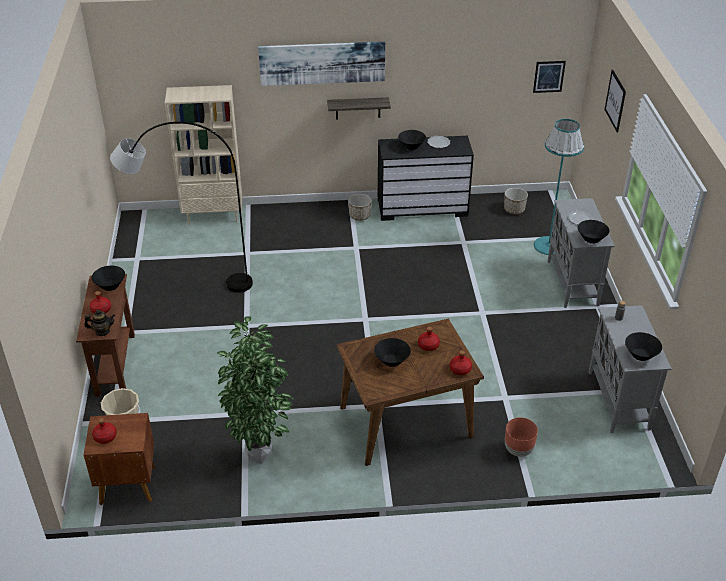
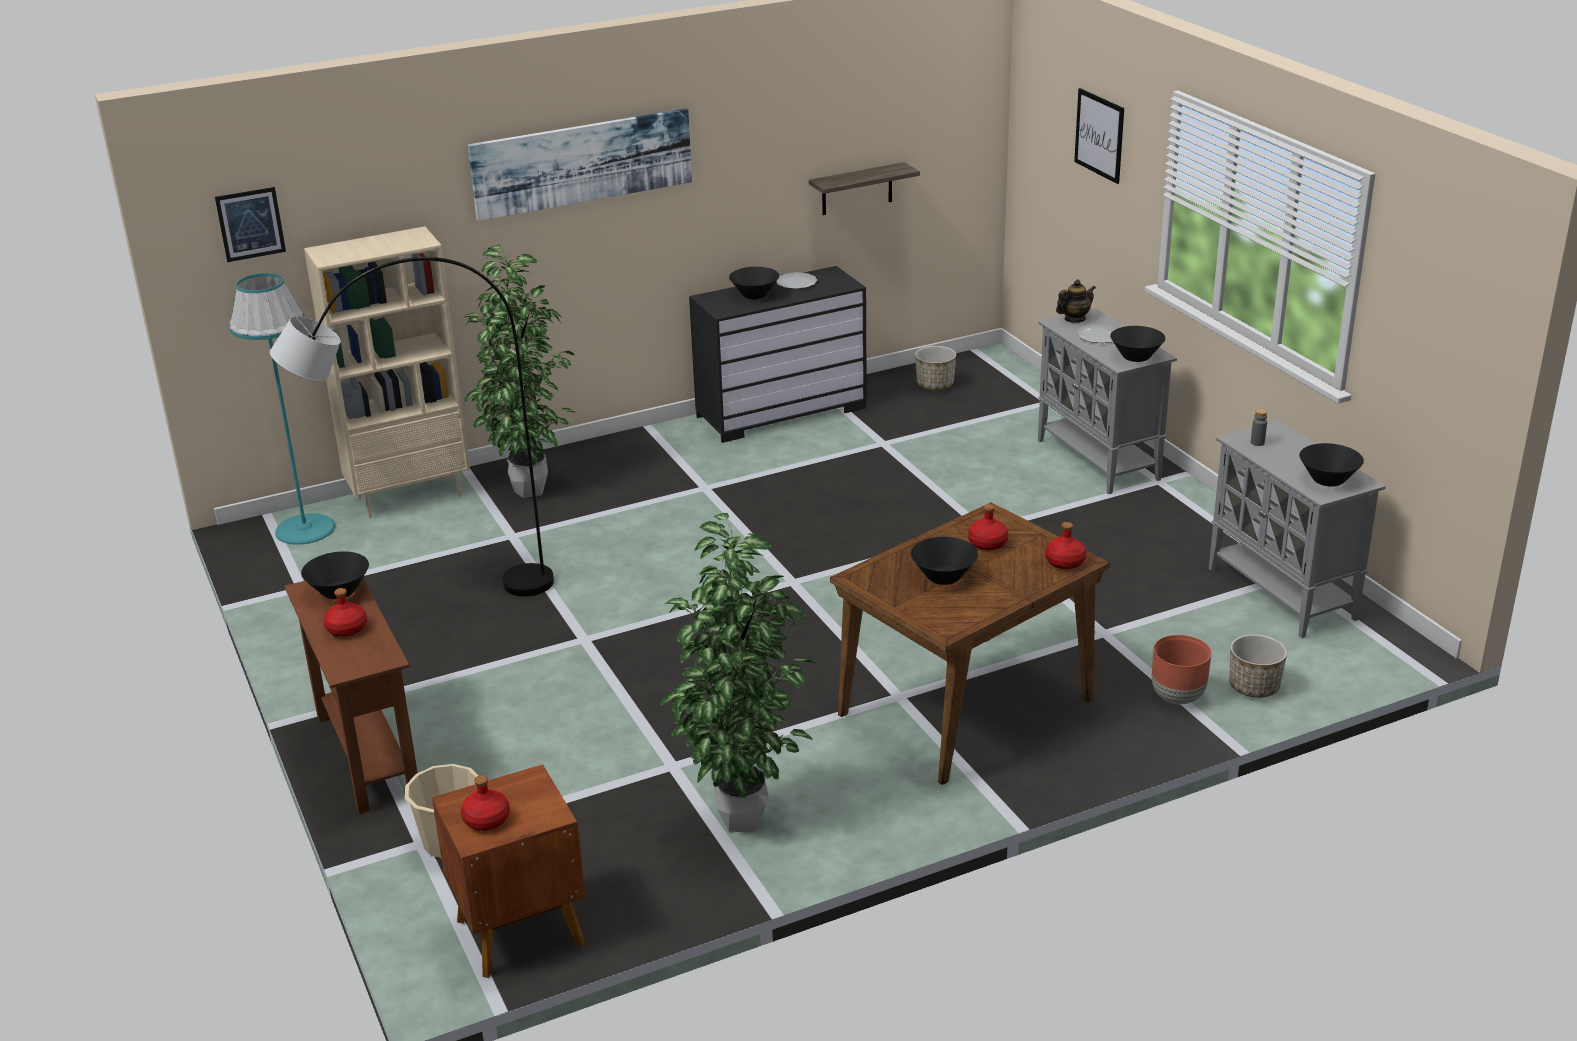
camera: 20 degrees left, 10 degrees down
(102, 331) = (373, 659): teapot -> teapot (1074, 319)
(272, 226) = (530, 488): none -> potted plant
(358, 108) = (649, 242): shelf -> shelf (857, 189)
(359, 216) = (680, 443): planter -> planter (1253, 687)
(548, 245) = (1024, 420): turquoise floor lamp -> turquoise floor lamp (305, 529)
(549, 76) = (952, 139): picture -> picture (250, 224)

